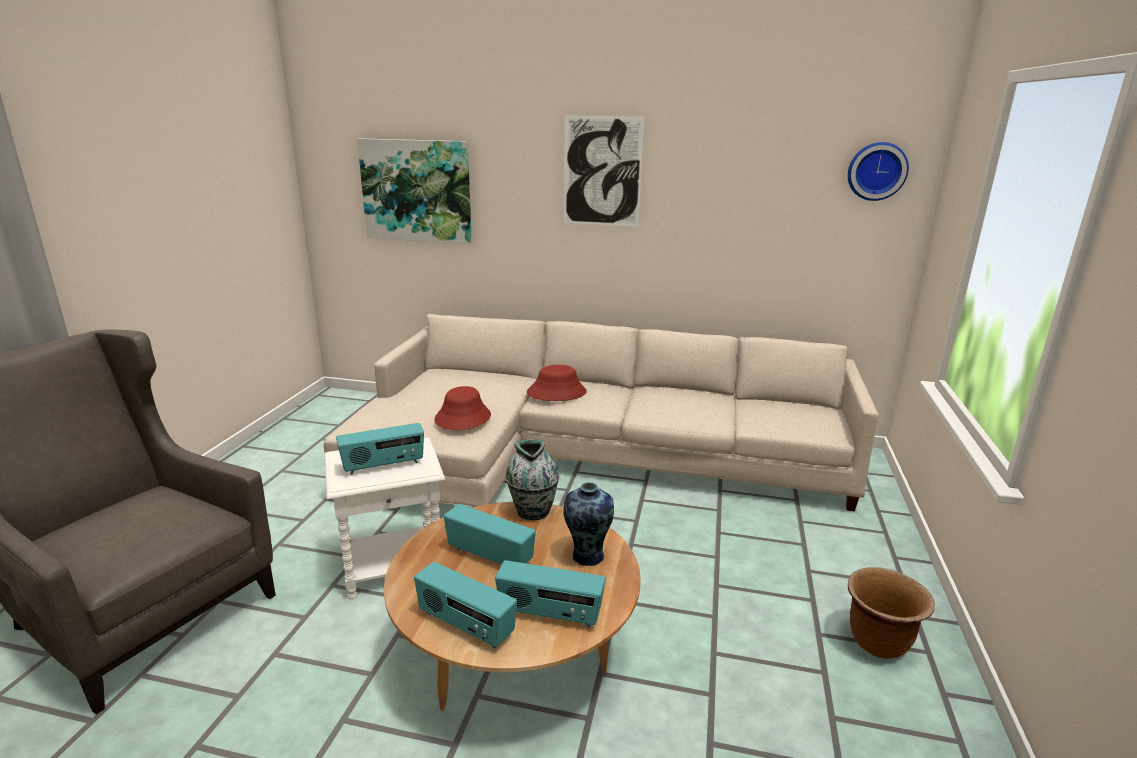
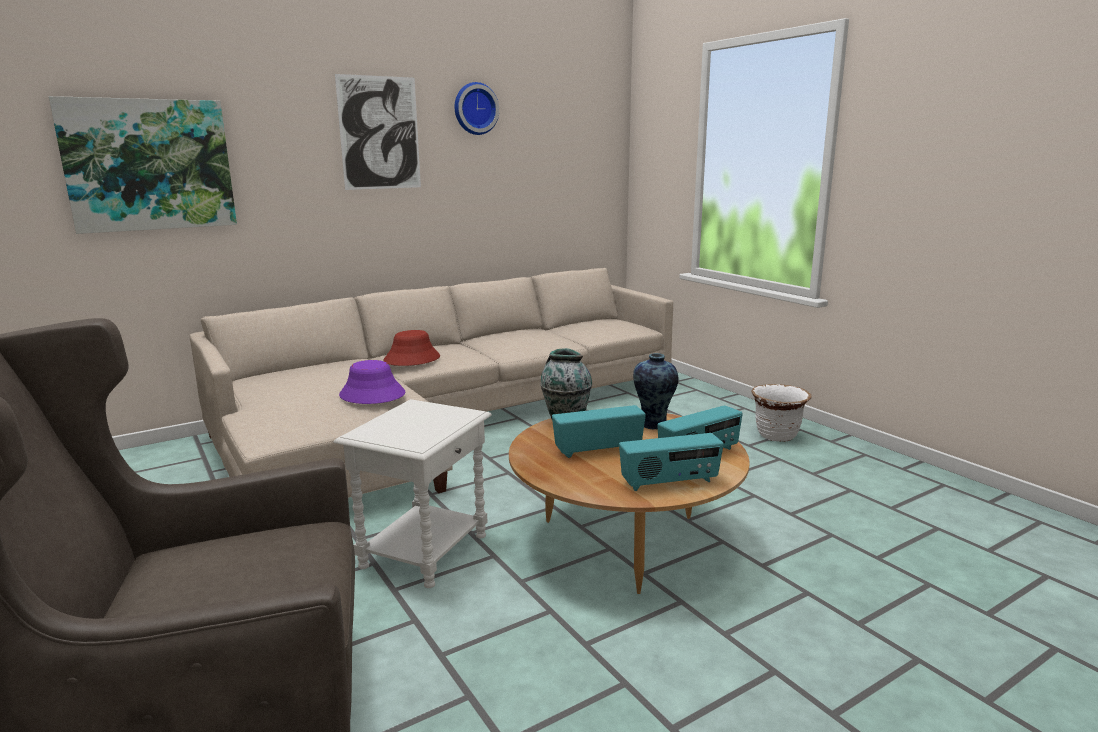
camera: 45 degrees left, 5 degrees down
(383, 465) = (423, 424): radio -> none
(462, 418) = (372, 395): red hat -> purple hat
(876, 171) = (593, 126): wall clock -> wall clock (475, 109)
(878, 643) = (777, 436): brown planter -> white planter

